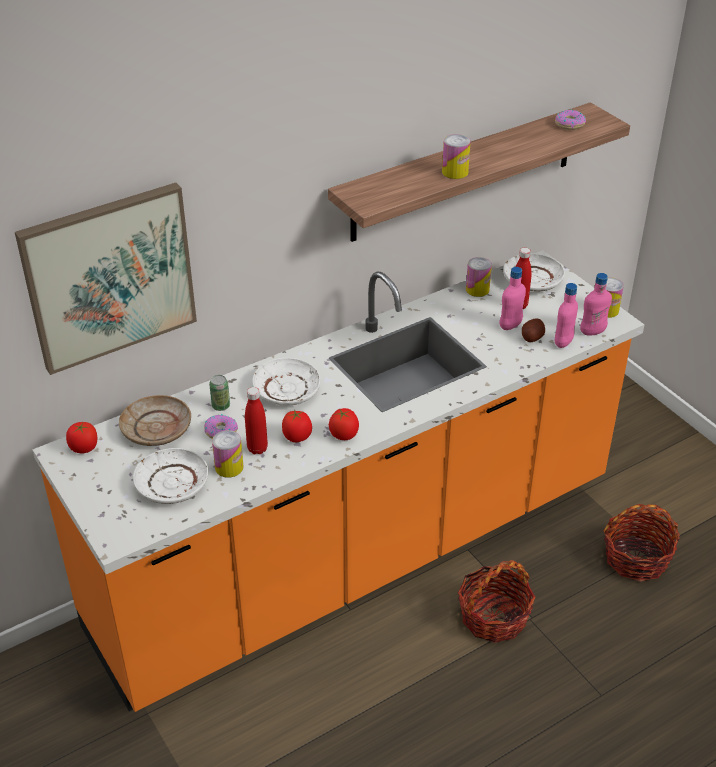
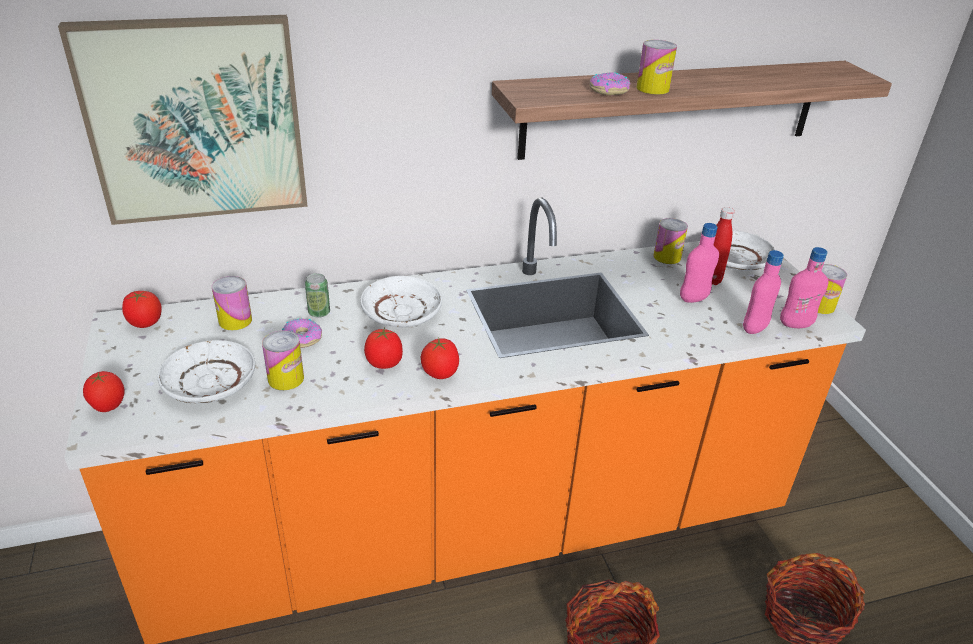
camera: 15 degrees right, 5 degrees down
(108, 522) = (108, 407): none -> tomato
(157, 429) = (235, 320): beige plate -> can
(257, 449) = (331, 366): red bottle -> none
(532, 337) = (716, 316): potato -> none
(569, 124) = (813, 72): donut -> donut (609, 90)

